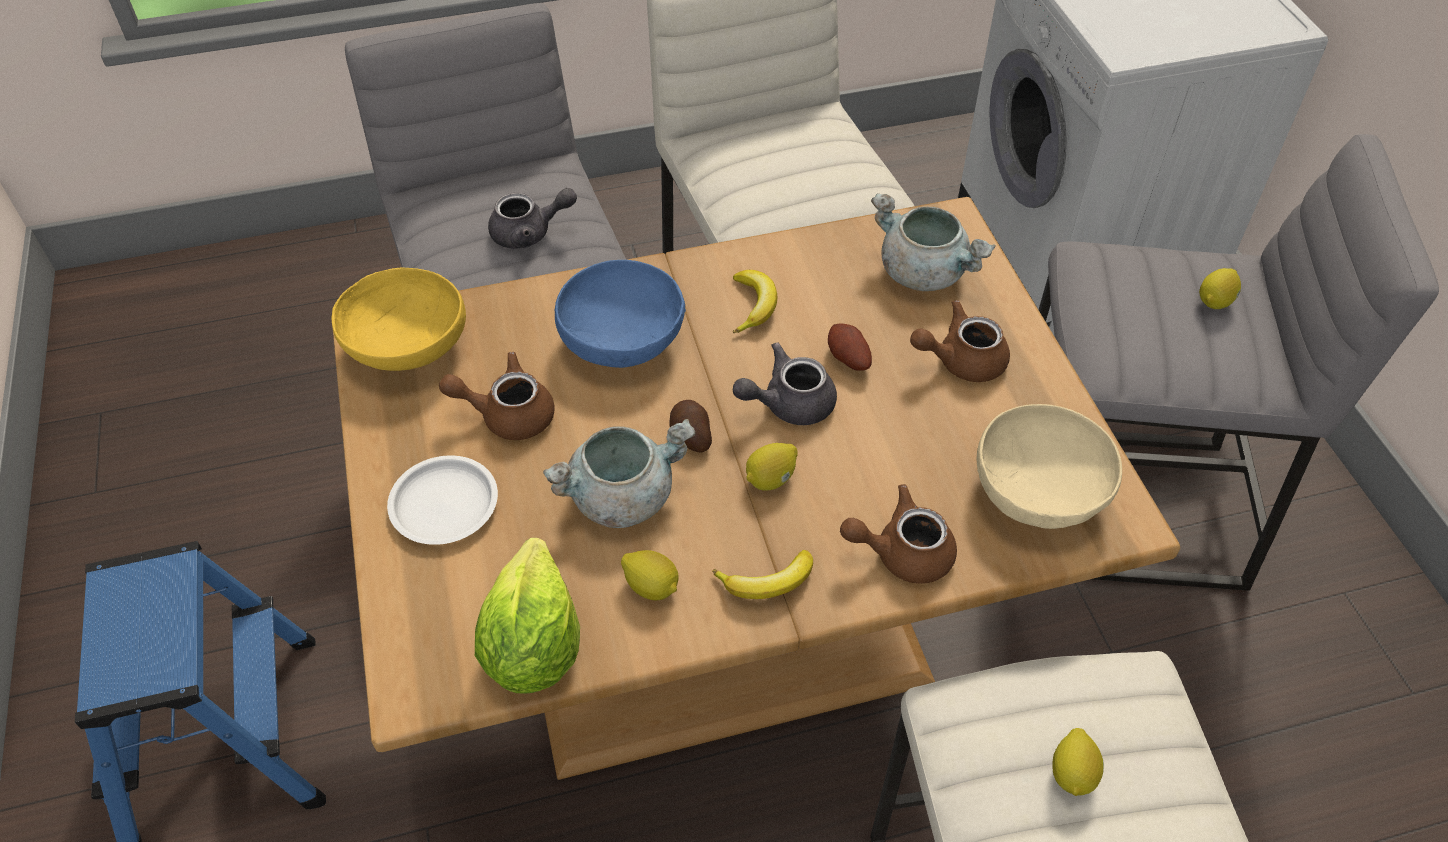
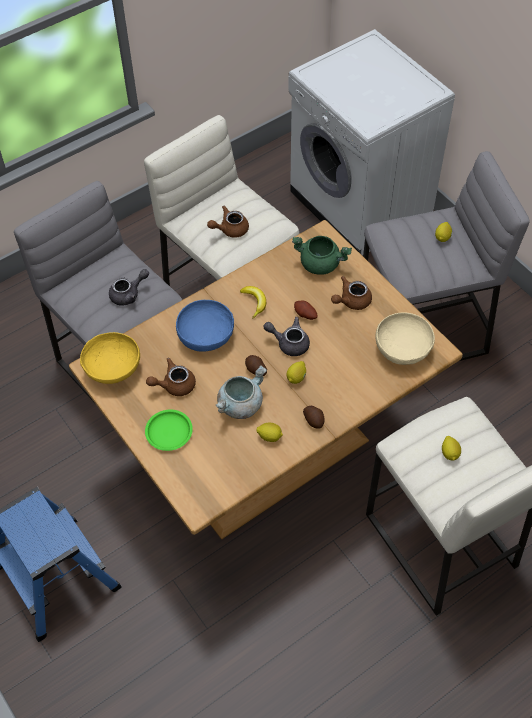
camera: 20 degrees left, 5 degrees up
(443, 505) = (168, 432): white plate -> green plate
(533, 645) = (235, 474): lettuce -> none
(767, 582) = (314, 420): banana -> potato
(788, 404) = (289, 343): grey teapot -> grey teapot turned 60 degrees clockwise
(901, 553) = (360, 391): brown teapot -> brown teapot (230, 229)
(924, 272) = (320, 264): grey cooking pot -> green cooking pot

